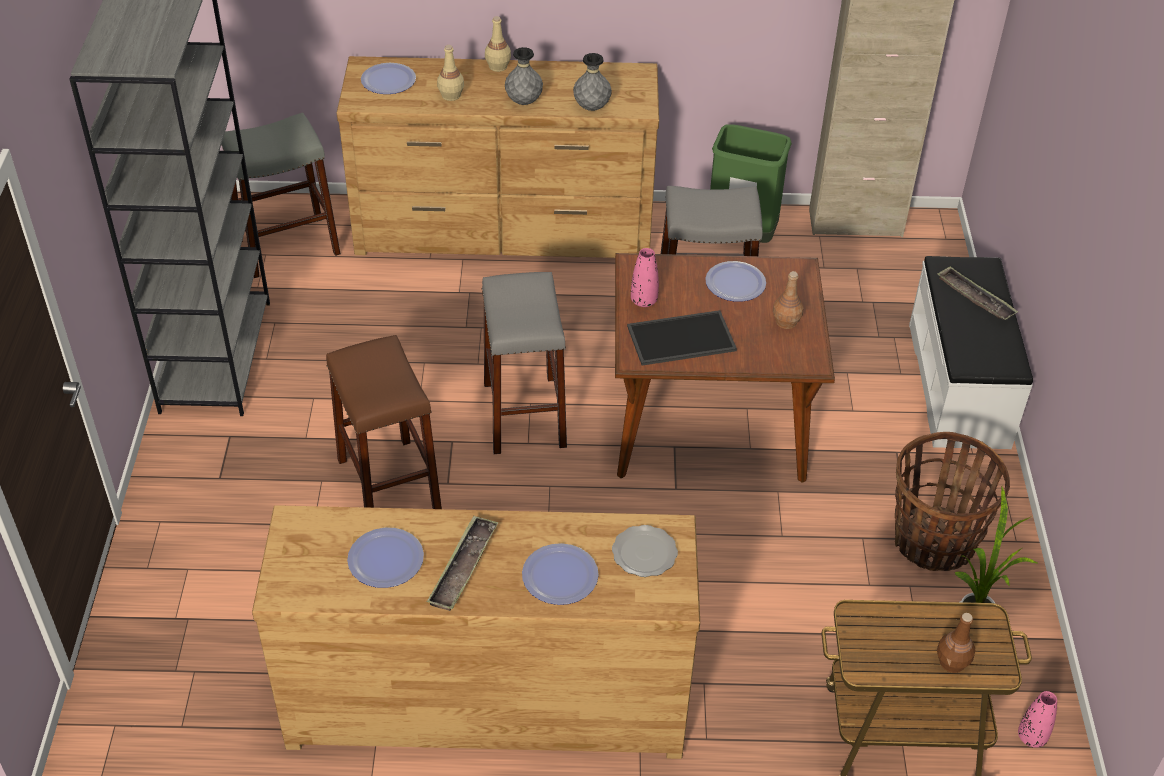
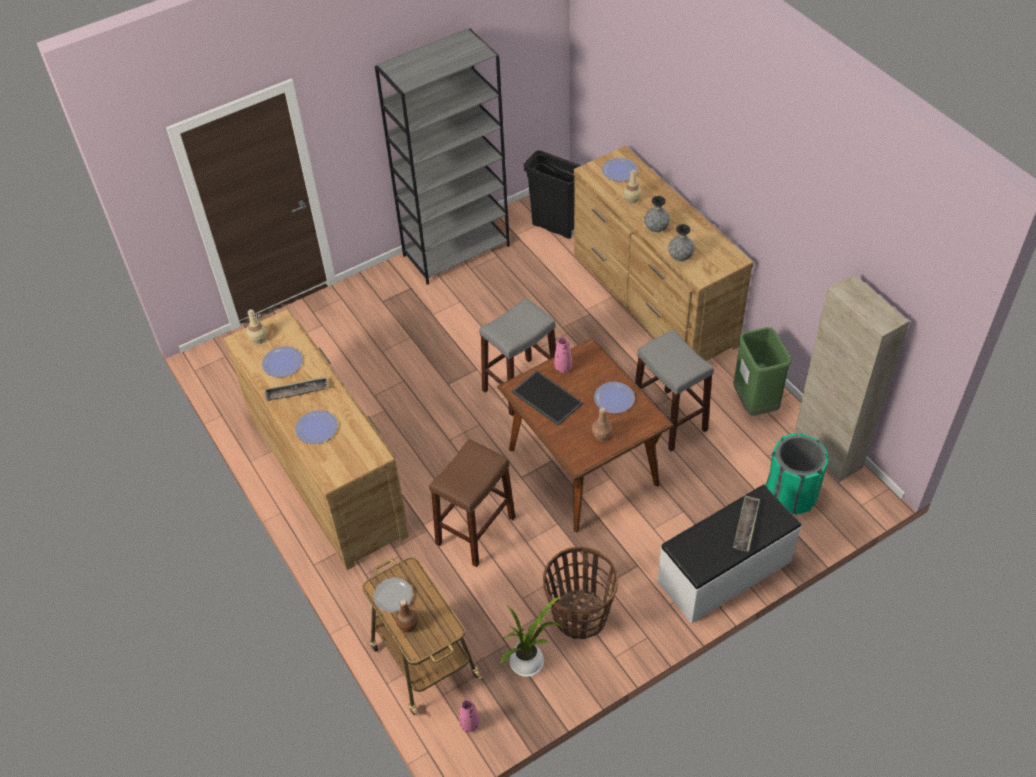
camera: 60 degrees right, 5 degrees up
(288, 247) = (555, 227): grey stool -> black trash can
(389, 485) = (428, 363): brown stool -> brown stool (475, 531)
(497, 66) = (677, 202): beige bottle -> beige bottle (258, 338)
(644, 553) = (353, 452): plate -> plate (392, 596)
(890, 278) = (791, 494): none -> green trash can

